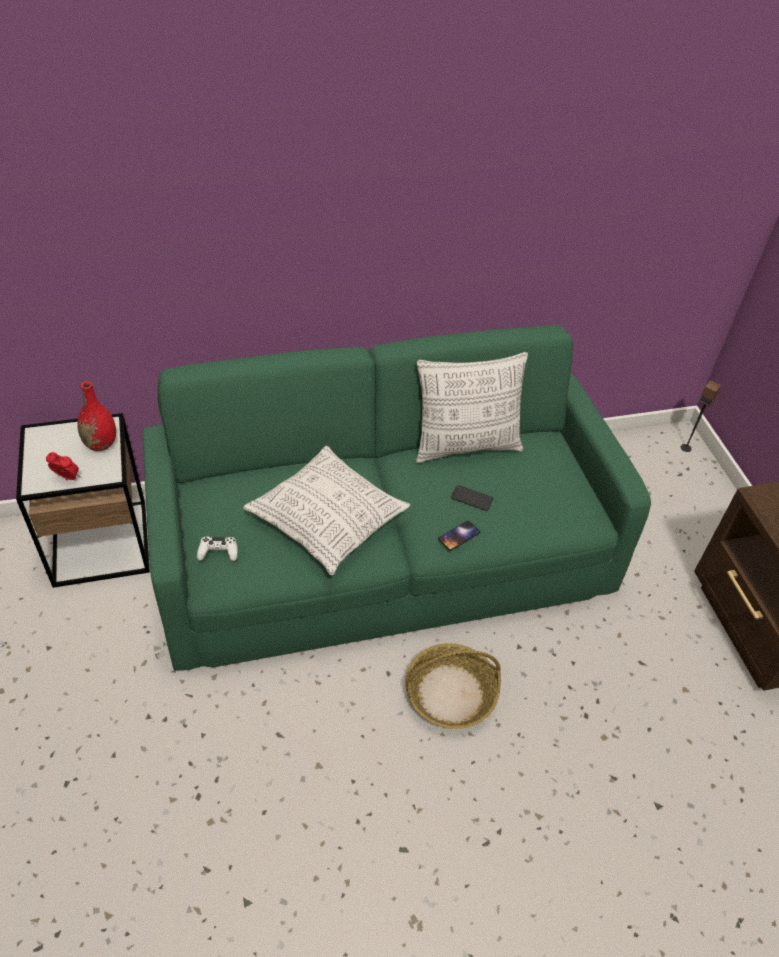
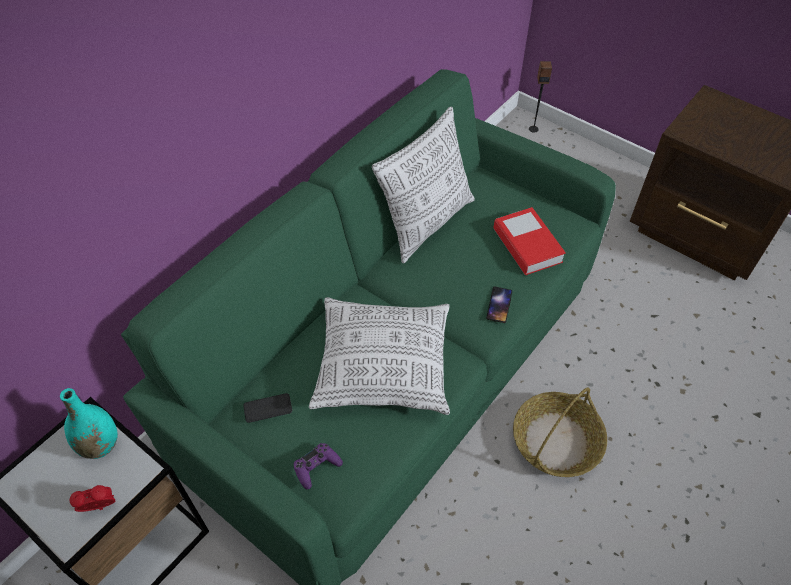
camera: 35 degrees left, 5 degrees up
(101, 444) = (100, 445): red vase -> turquoise vase
(218, 552) = (317, 467): white game controller -> purple game controller
(472, 498) = (477, 265): phone -> phone (268, 408)
(529, 509) = (527, 245): none -> book

